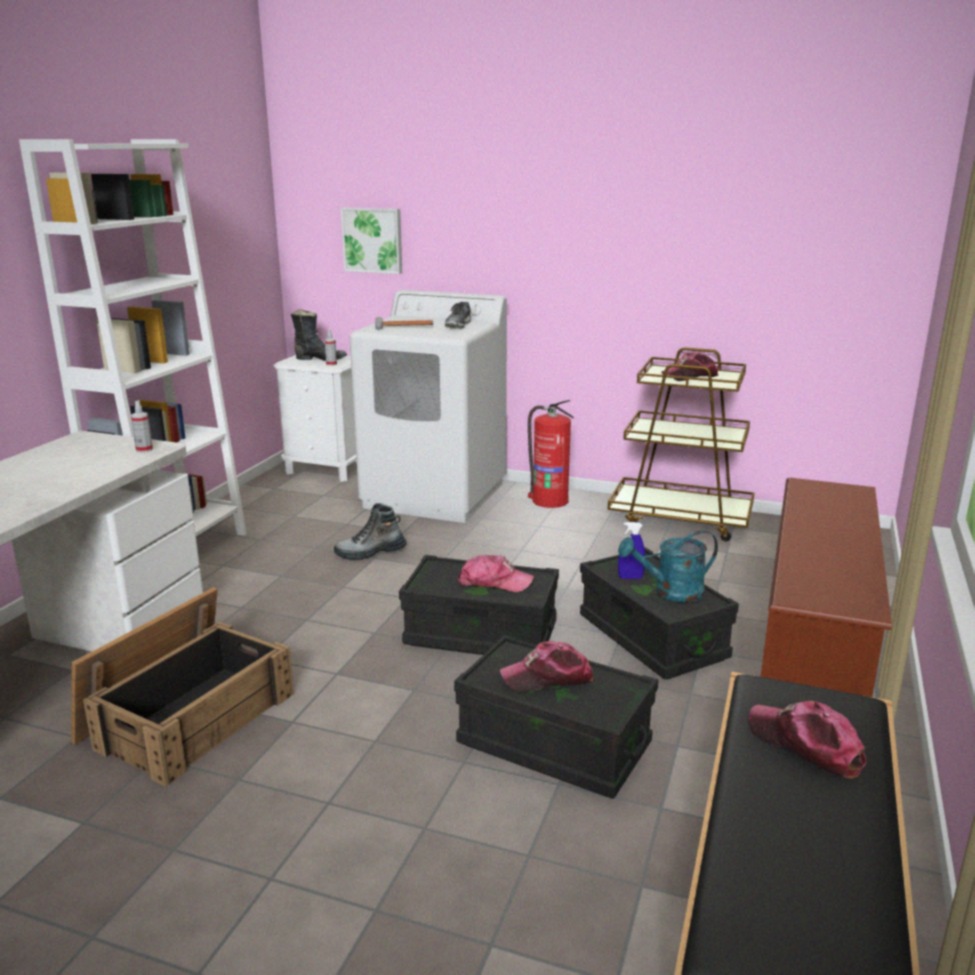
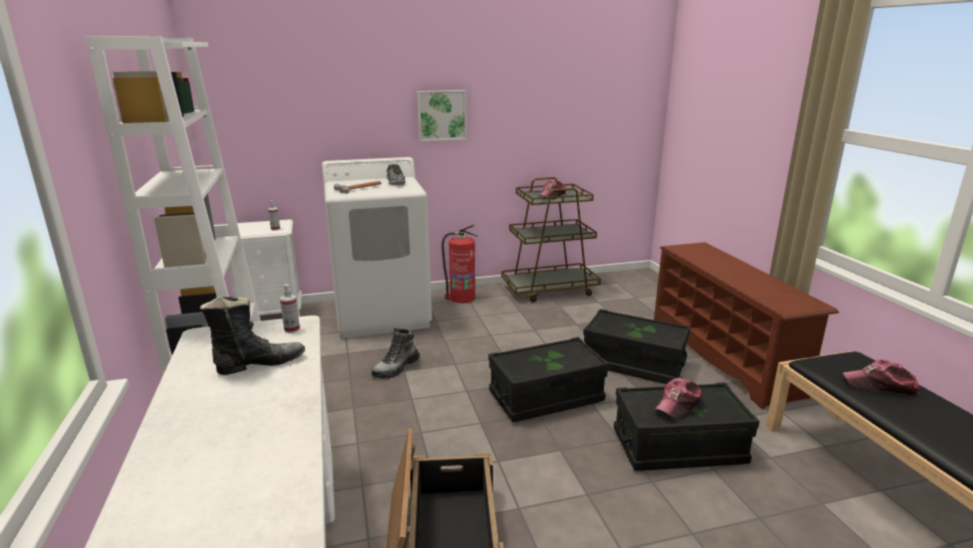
camera: 35 degrees left, 0 degrees up
(320, 359) = (257, 226): black boot -> black boot (259, 364)
(373, 240) = (291, 123): picture -> picture (441, 115)
(494, 582) = (555, 357): cap -> none
(630, 578) = (619, 329): blue spray bottle -> none
(670, 592) = (653, 331): turquoise watering can -> none

